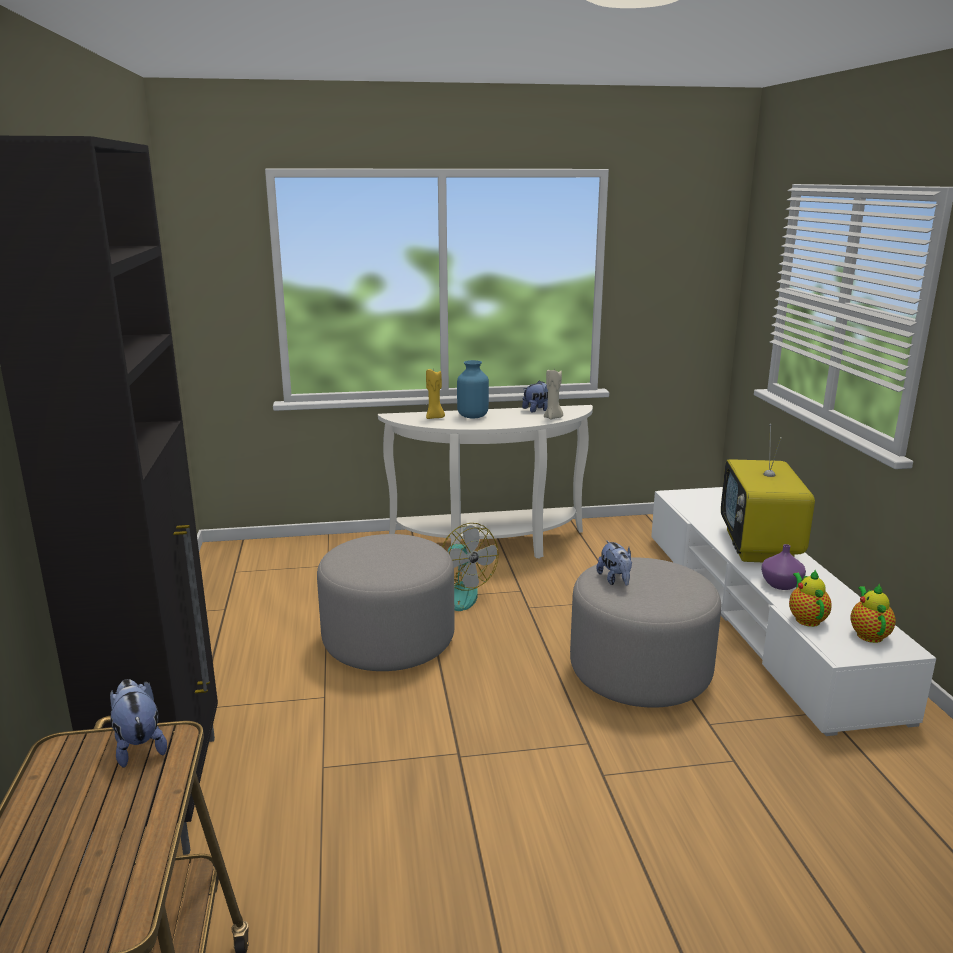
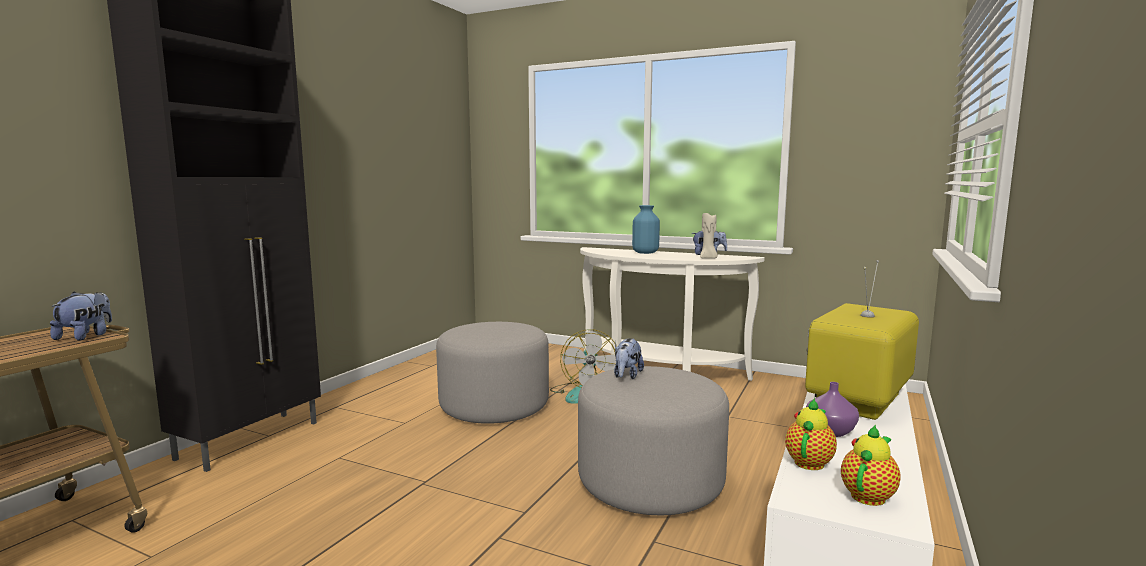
camera: 35 degrees right, 10 degrees down
(435, 417) = (615, 251): yellow candle -> none

